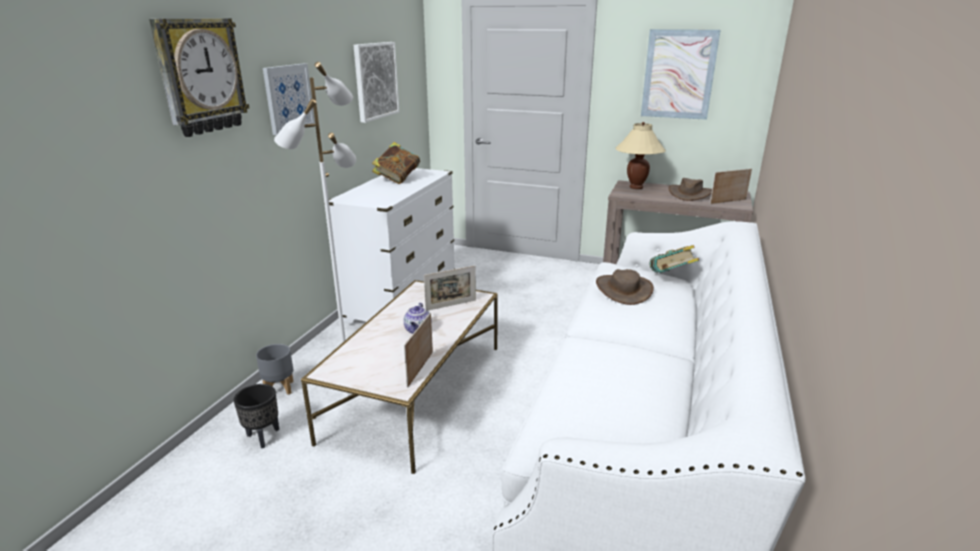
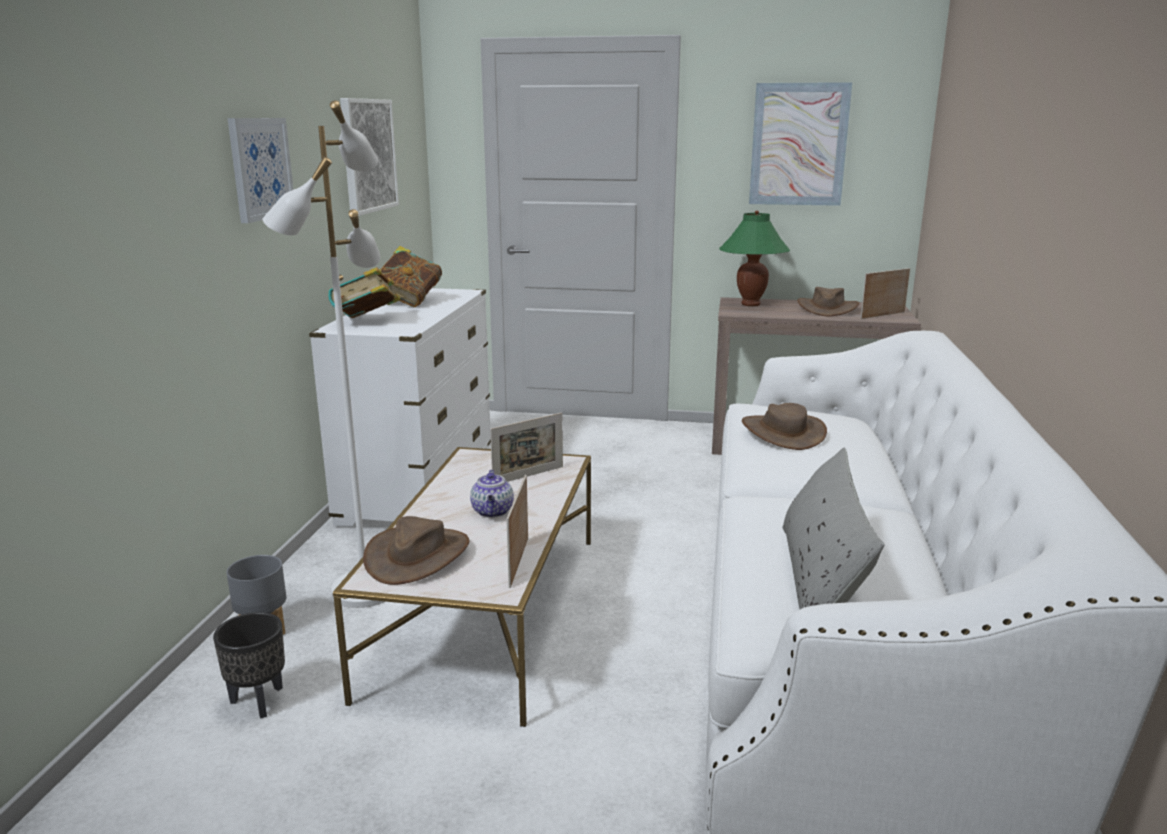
camera: 10 degrees left, 5 degrees down
(200, 76) = (147, 121): wall clock -> none
(360, 358) = (417, 555): none -> brown hat
(597, 409) = (821, 580): none -> grey pillow
(636, 187) = (751, 304): beige table lamp -> green table lamp
(671, 278) = (839, 415): book -> book (367, 322)

